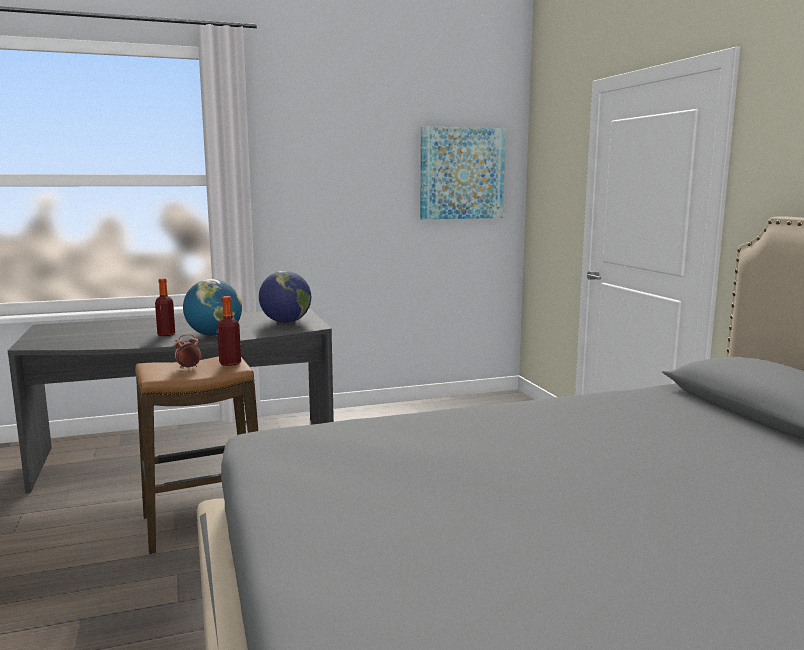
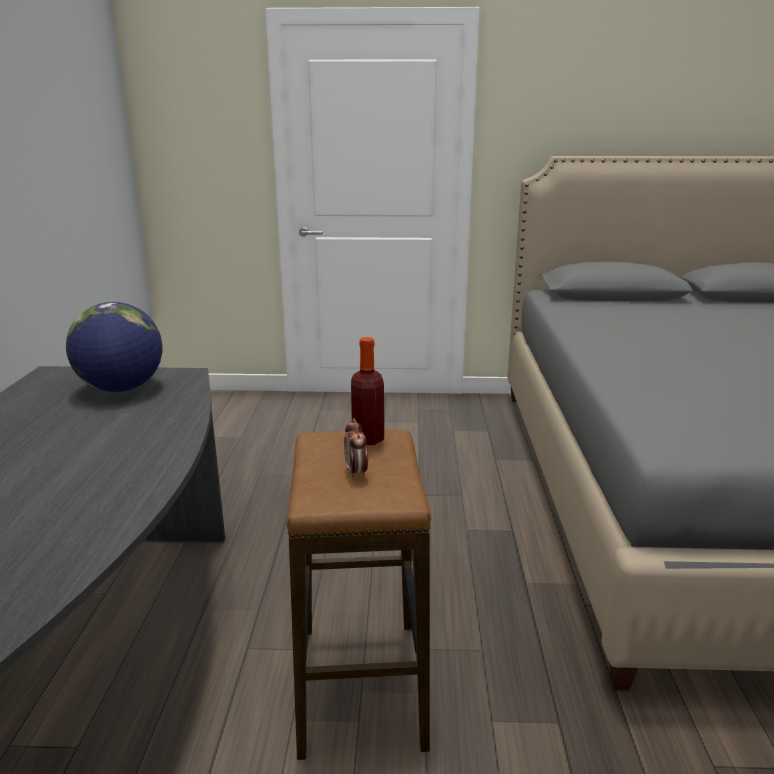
camera: 70 degrees left, 10 degrees up
(166, 334) = (66, 487): bottle -> none
(214, 335) = (140, 444): globe -> none
(461, 173) = (89, 118): picture -> none

